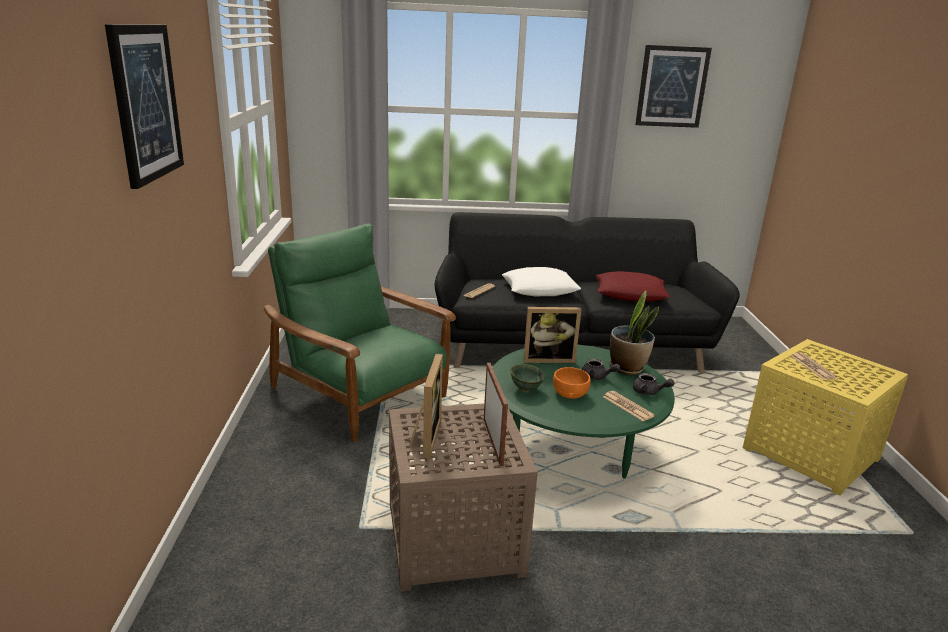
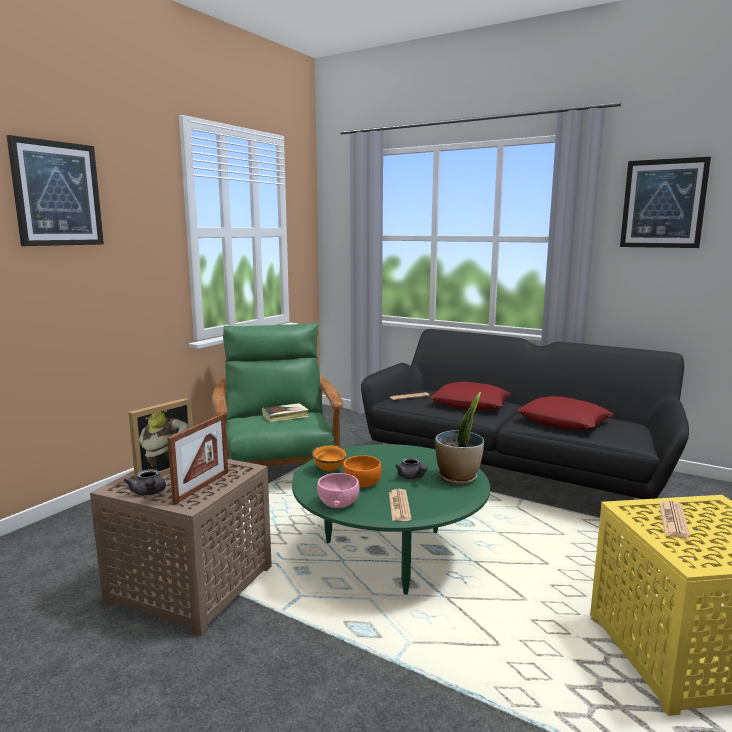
camera: 35 degrees right, 10 degrees down
(383, 338) = (285, 415): none -> book
(526, 389) = (329, 470): green bowl -> orange bowl
(539, 289) = (470, 404): white pillow -> red pillow
(548, 358) = (391, 454): picture frame -> none
(582, 418) = (338, 503): none -> pink bowl
(649, 392) = (444, 501): grey teapot -> grey teapot (148, 493)

